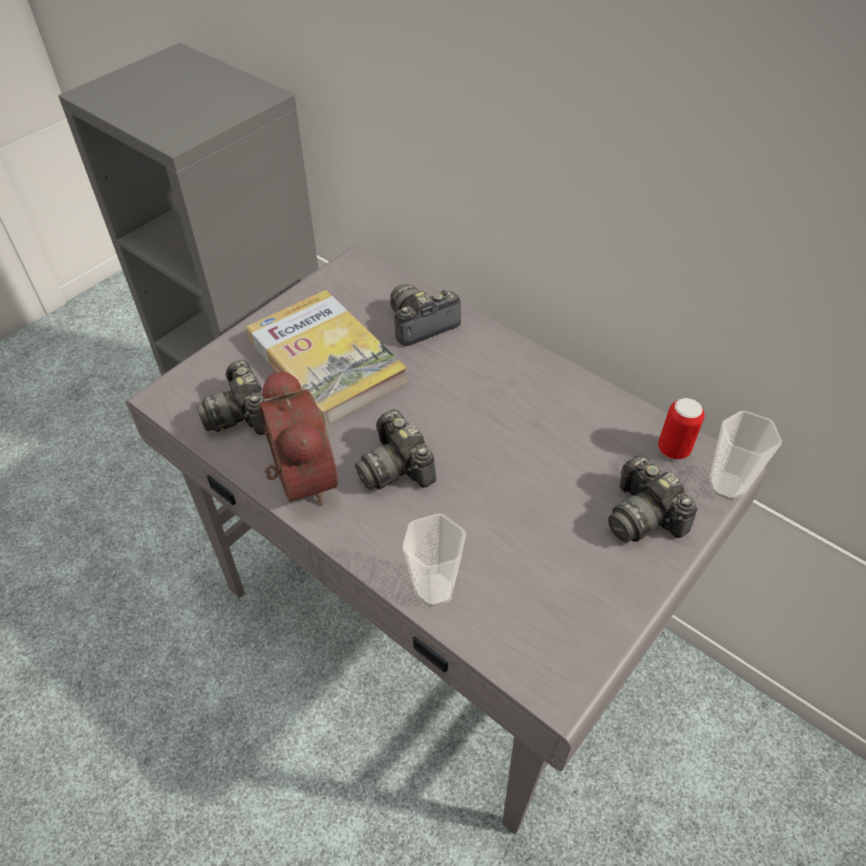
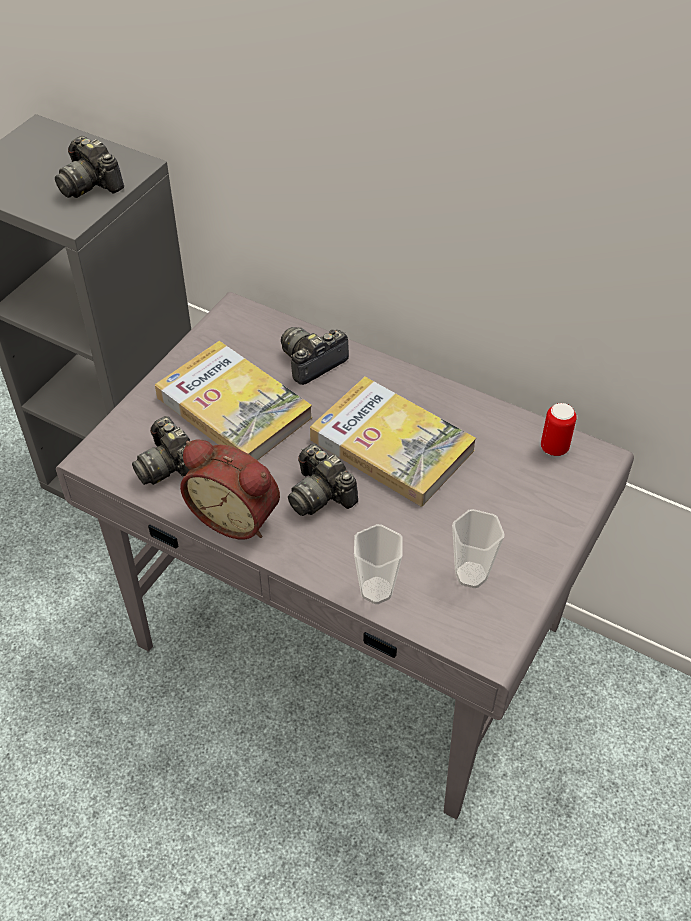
camera: 10 degrees left, 0 degrees up
(297, 479) = (236, 516): alarm clock -> alarm clock turned 150 degrees clockwise
(487, 422) = (391, 445): none -> book
(643, 516) = (537, 507): camera -> camera (90, 184)
(727, 486) = (602, 473): cup -> cup (471, 575)

